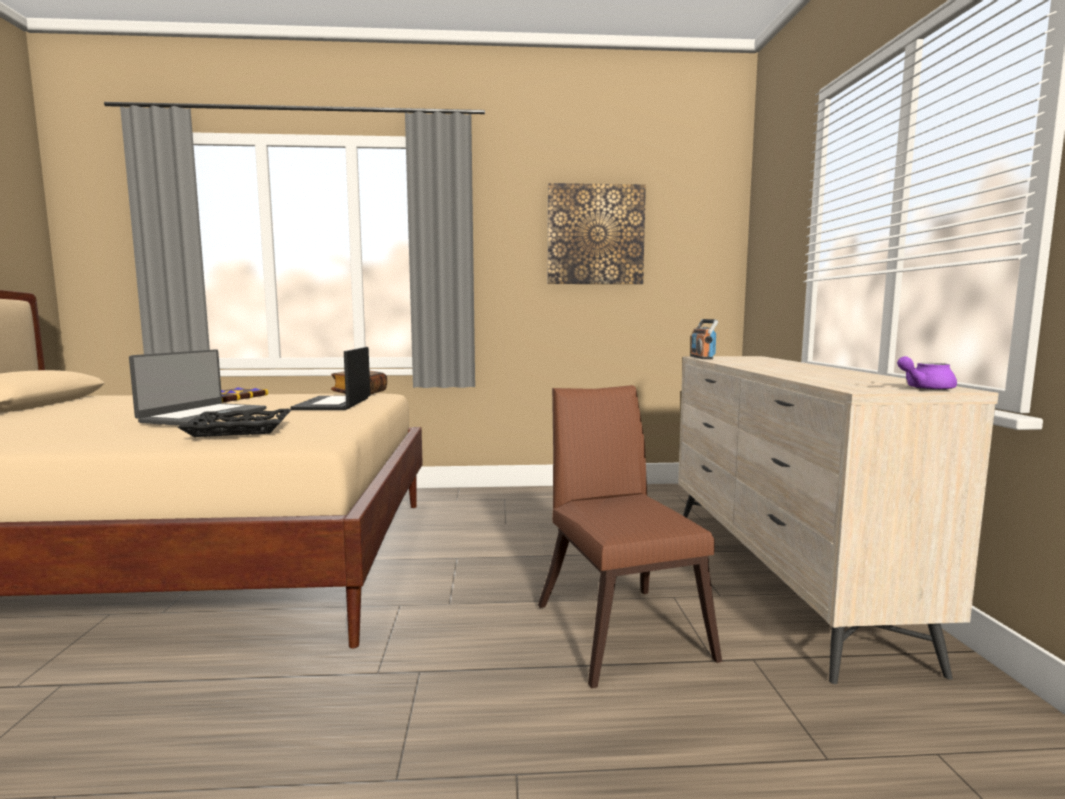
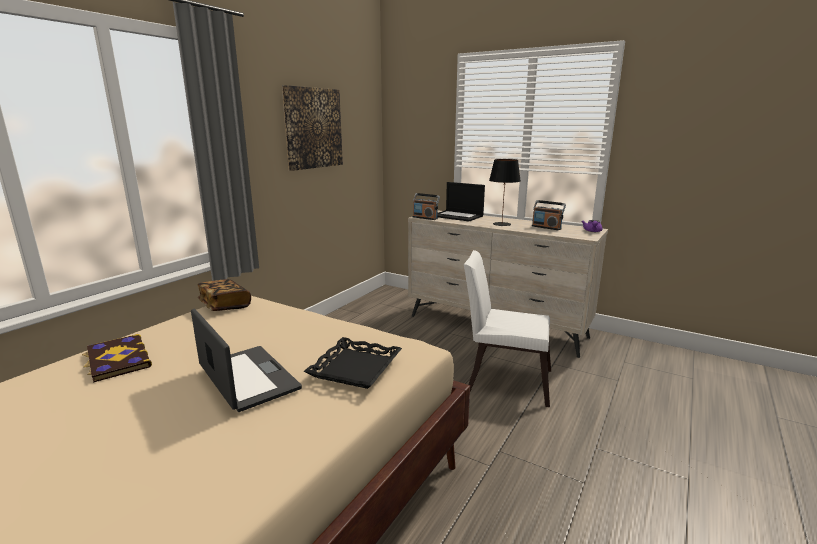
camera: 55 degrees left, 10 degrees up
(334, 404) = (267, 322): laptop -> laptop (458, 216)
(619, 625) = (503, 379): brown chair -> white chair
(782, 369) = (502, 224): none -> black table lamp
(844, 377) = (546, 227): none -> radio

